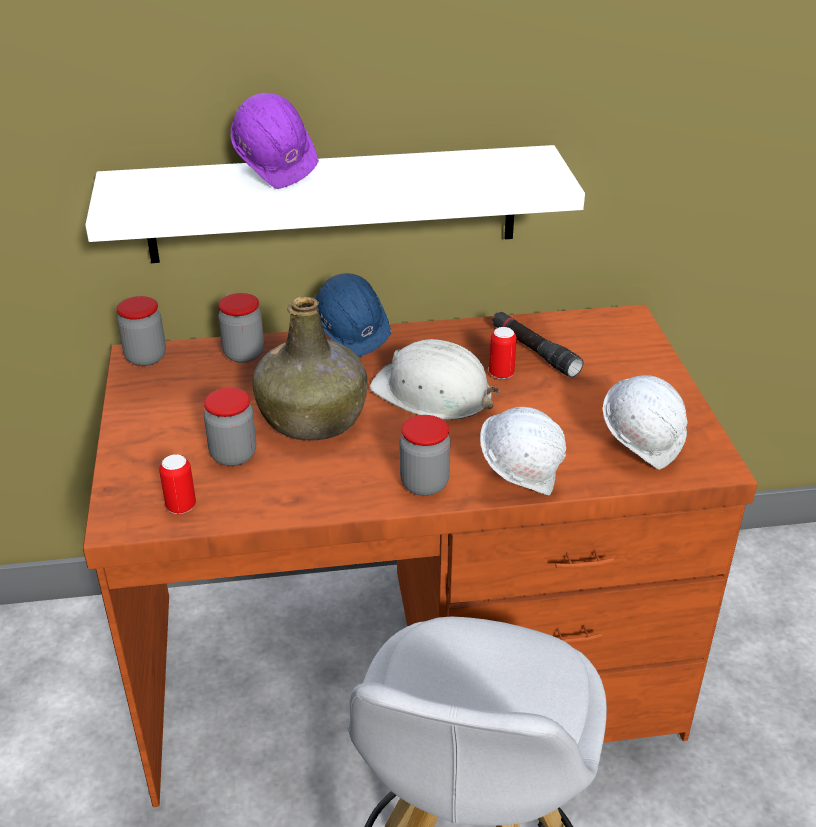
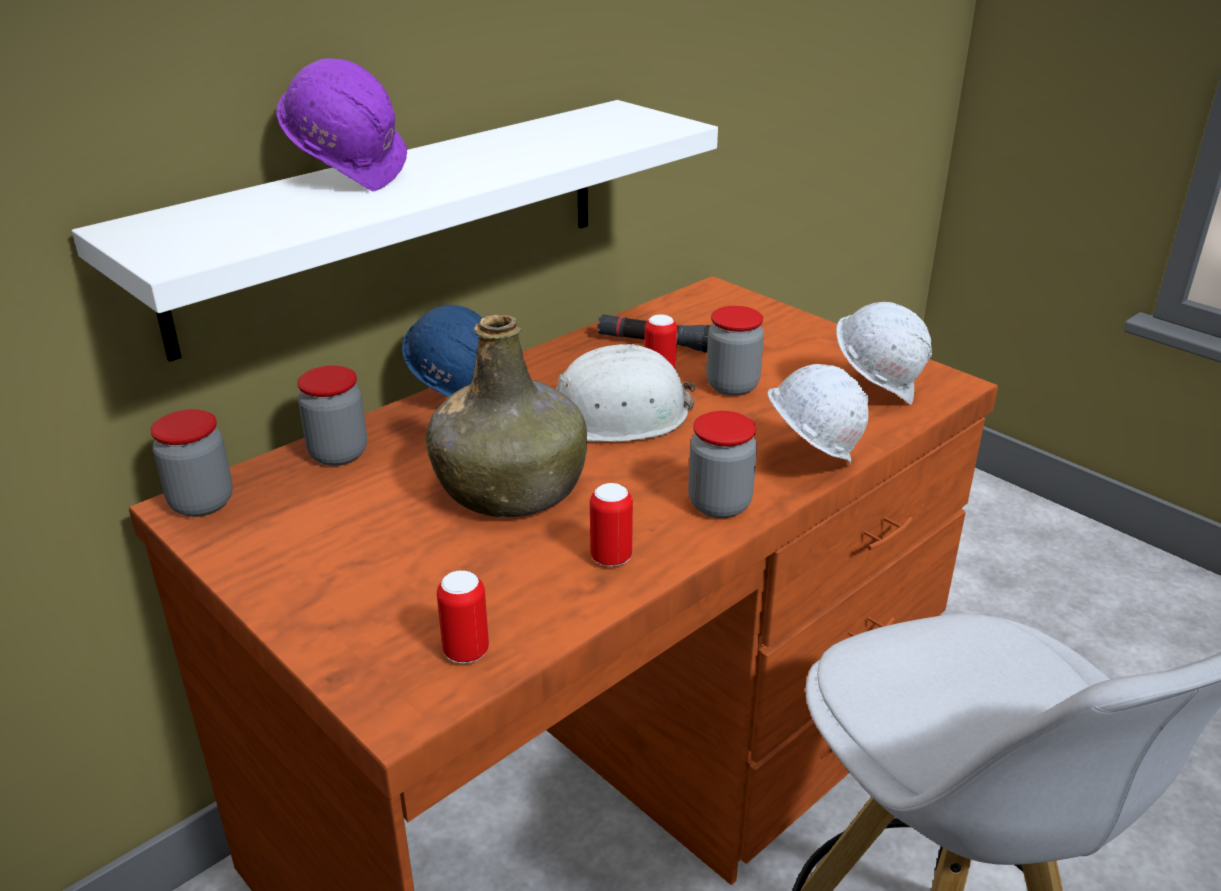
camera: 35 degrees left, 5 degrees down
(233, 455) = (462, 565): jar -> jar (732, 386)
(318, 488) = (611, 558): none -> can

